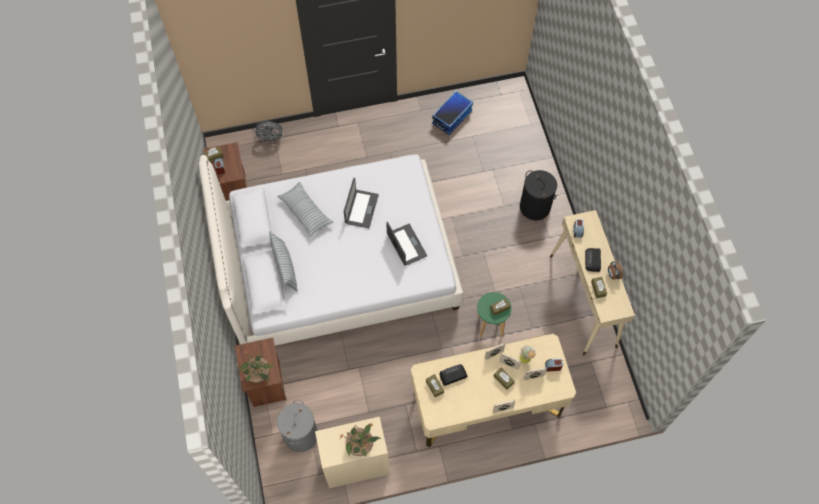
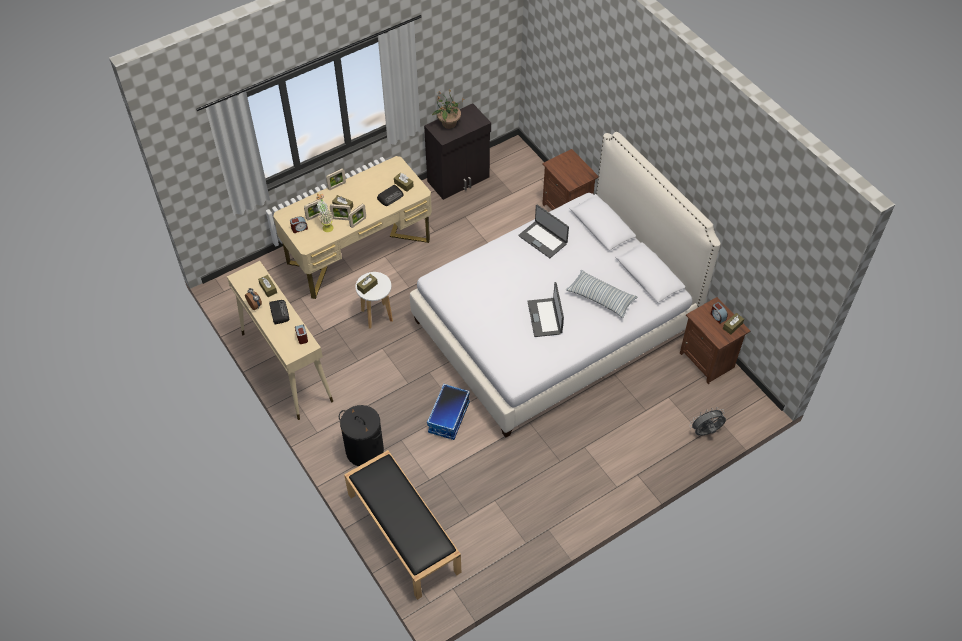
camera: 160 degrees right, 10 degrees down
(259, 374) = (564, 162): potted plant -> none
(285, 267) = (591, 244): pillow -> none
(301, 435) = (515, 185): grey laundry basket -> none
(355, 464) = (459, 179): beige cabinet -> black cabinet
(406, 245) = (481, 296): laptop -> laptop (543, 239)
(451, 117) = (504, 532): storage box -> storage box (449, 418)
(490, 325) = (377, 316): green stool -> white stool
(524, 139) = (402, 532): none -> black bench

